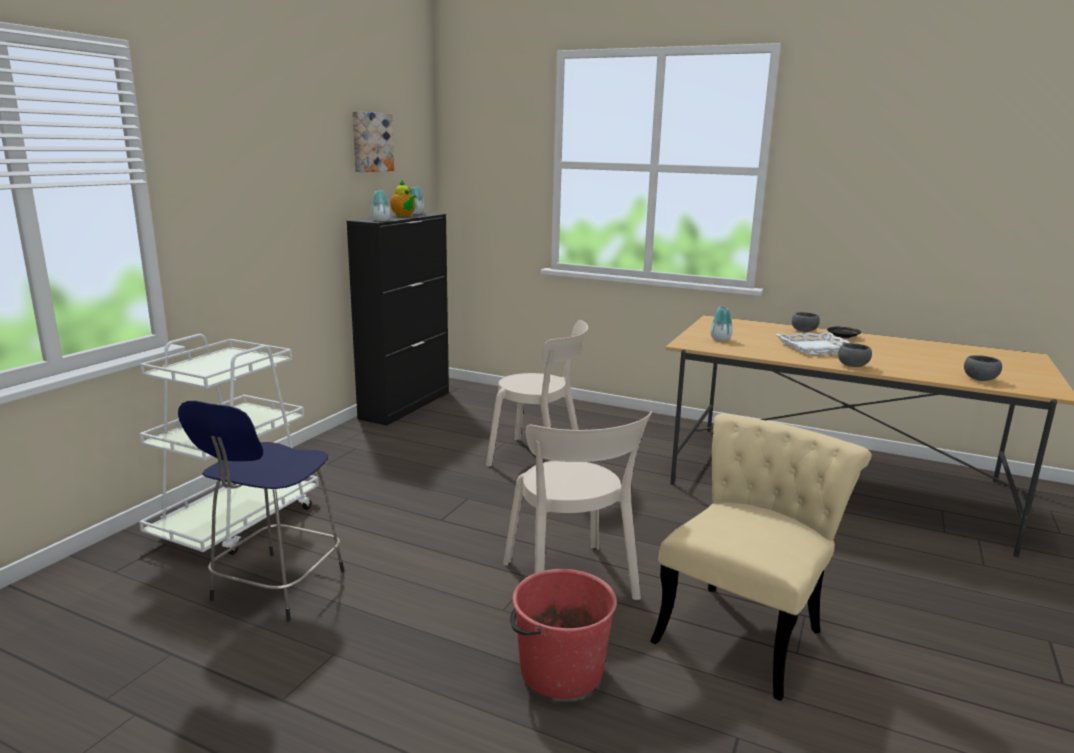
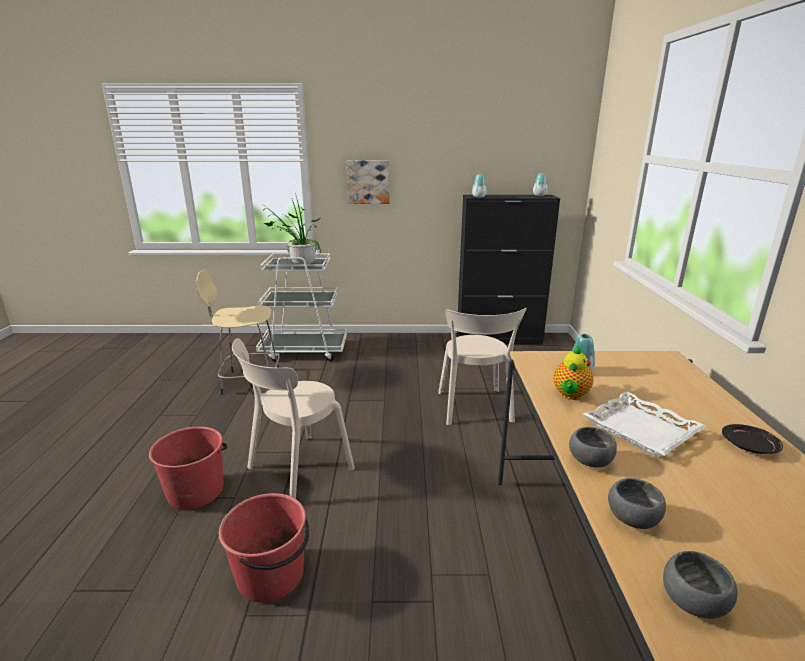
camera: 65 degrees right, 5 degrees up
(225, 365) = (298, 264): none -> potted plant
(276, 588) = (248, 381): blue stool -> beige stool
(371, 142) = (505, 136): picture -> picture (368, 182)
(404, 216) = (517, 196): teapot -> teapot (570, 395)
(746, 628) = (272, 575): beige chair -> red bucket
(804, 331) = (723, 415): grey bowl -> grey bowl (633, 520)

